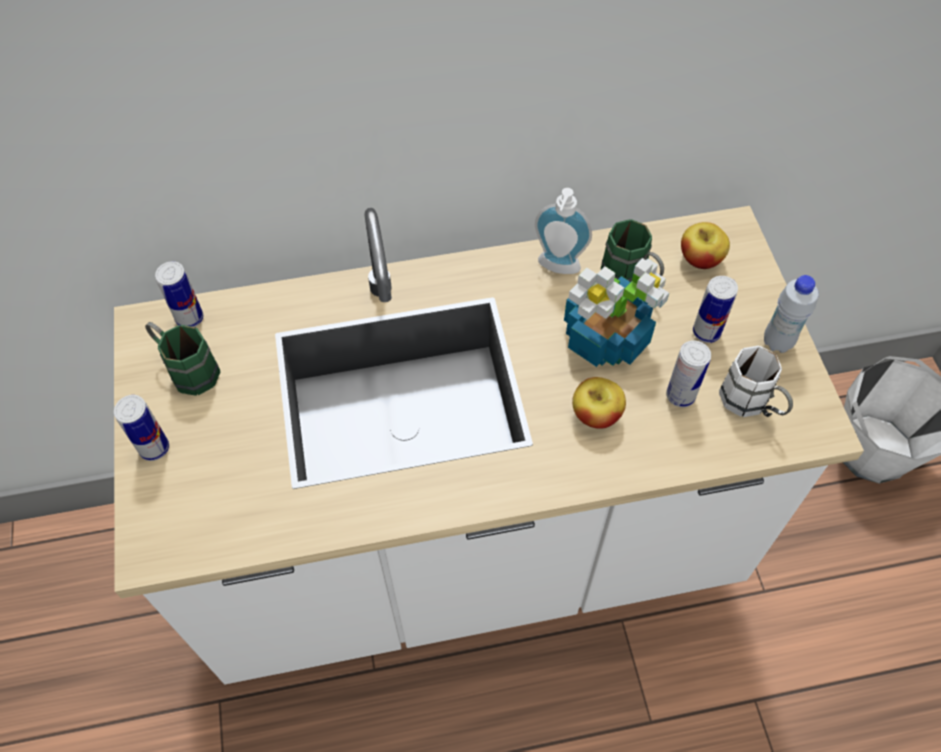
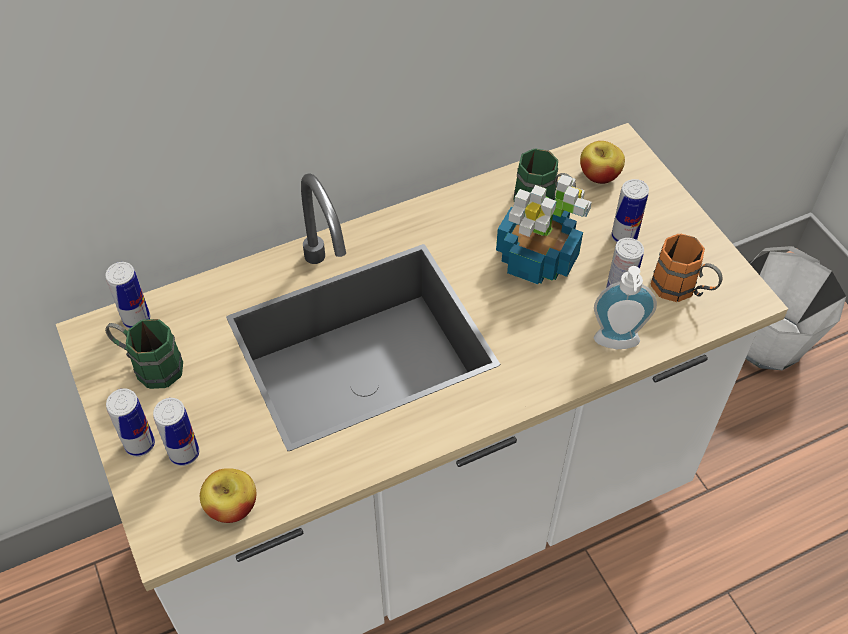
camera: 15 degrees left, 5 degrees down
(193, 467) = (184, 453): none -> can
(557, 268) = (474, 208): soap dispenser -> soap dispenser (616, 344)
(596, 414) = (549, 326): apple -> apple (232, 507)
(751, 405) = (682, 290): white mug -> orange mug
(777, 342) = (688, 233): white bottle -> none

